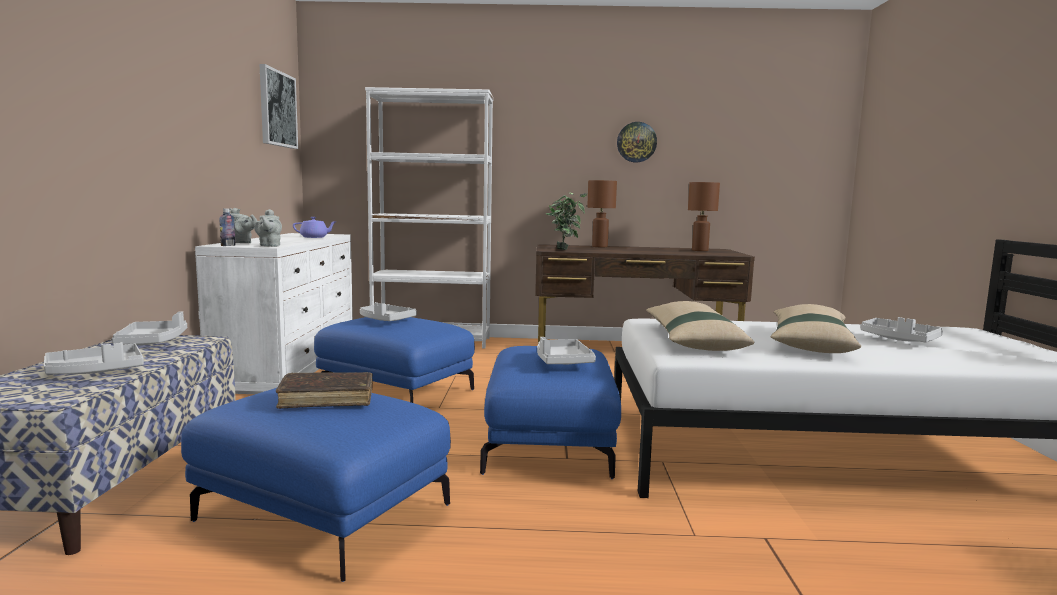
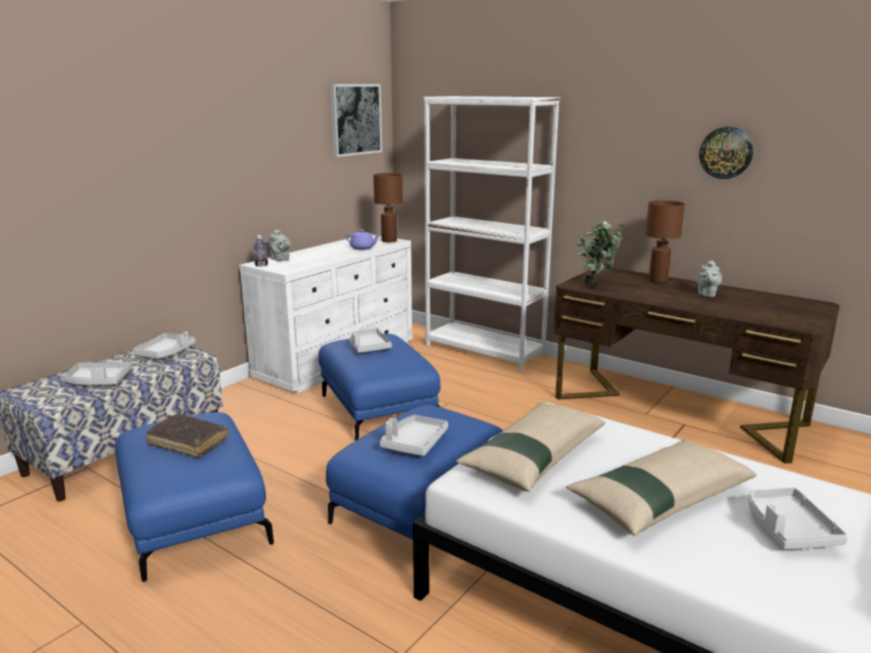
camera: 35 degrees right, 10 degrees up
(269, 246) = (288, 269): grey teapot -> grey teapot (706, 294)
(700, 250) = (776, 306): brown table lamp -> brown table lamp (388, 241)

